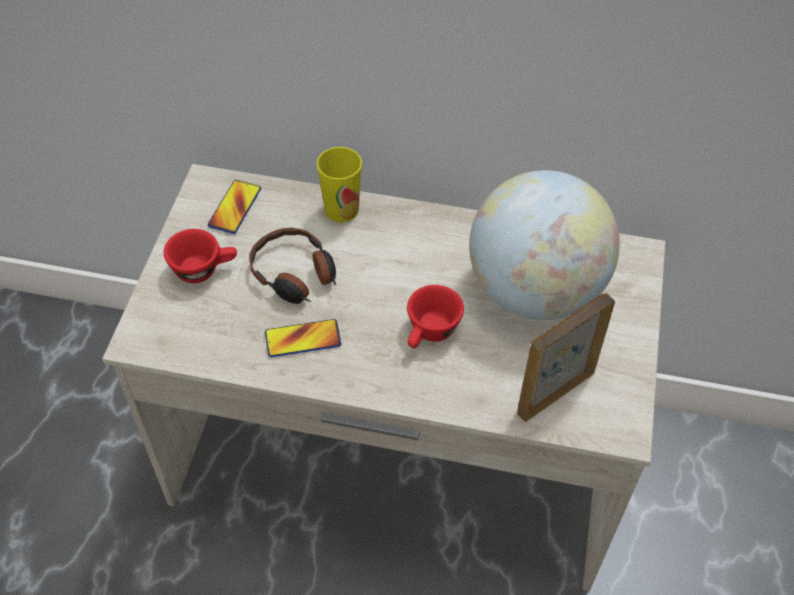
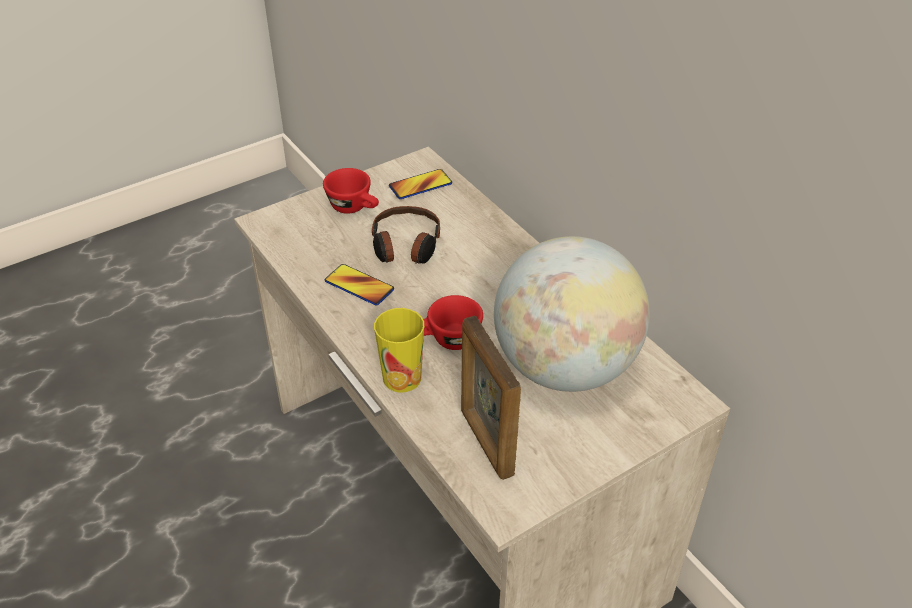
camera: 45 degrees right, 10 degrees down
(341, 209) = (489, 227): cup -> cup (402, 378)
(554, 393) = (486, 442): picture frame -> picture frame turned 120 degrees counterclockwise

